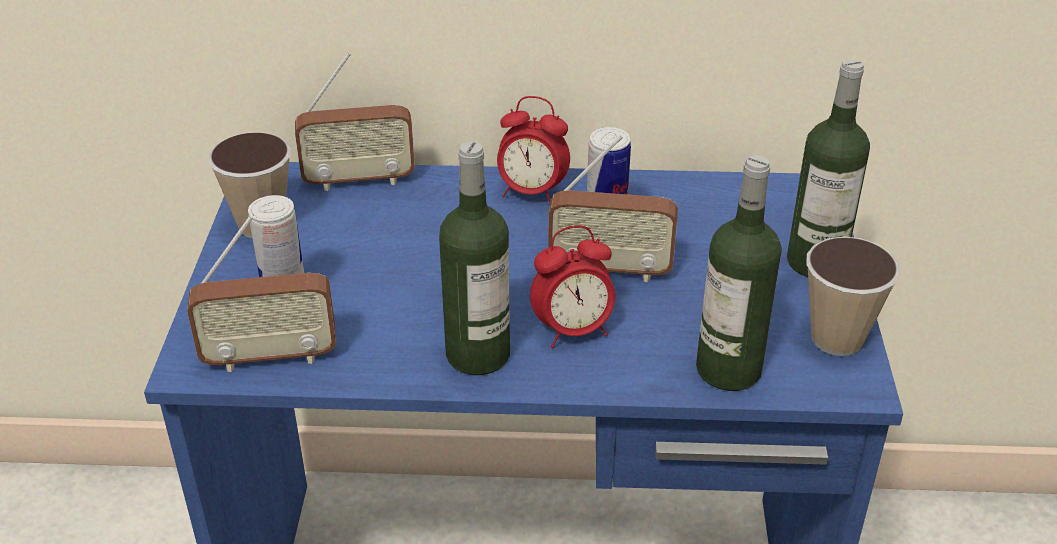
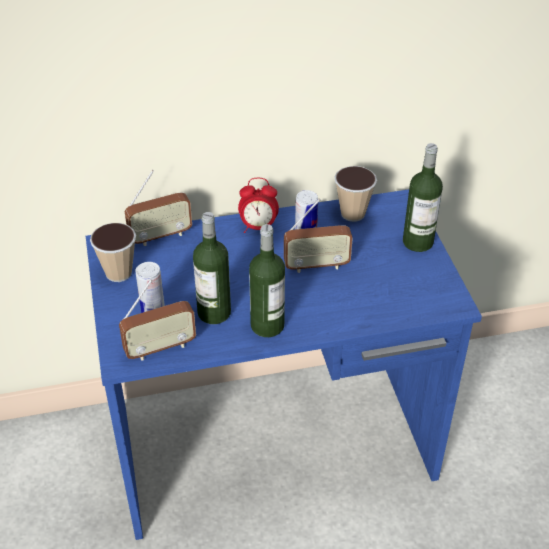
camera: 15 degrees left, 5 degrees up
(573, 331) = (310, 303): alarm clock -> none
(728, 369) = (393, 309): bottle -> bottle (214, 313)
(837, 338) = (440, 283): cup -> cup (353, 214)

